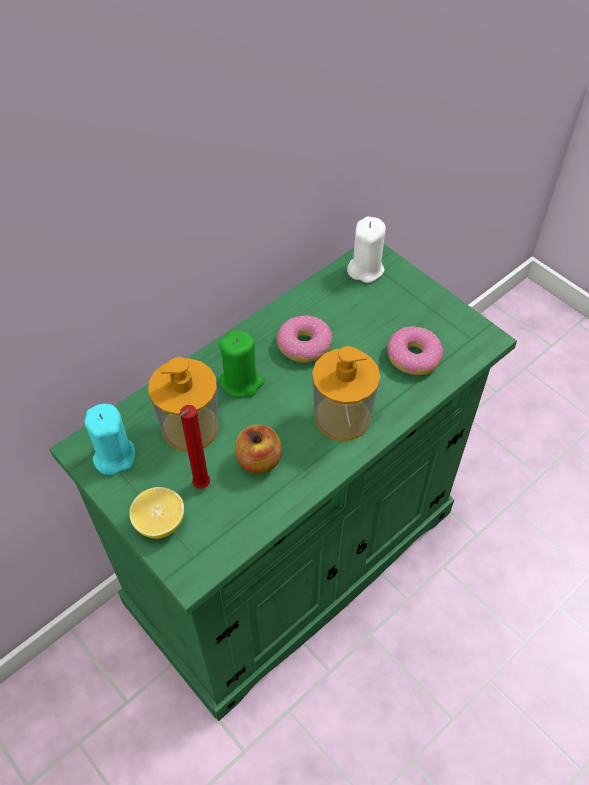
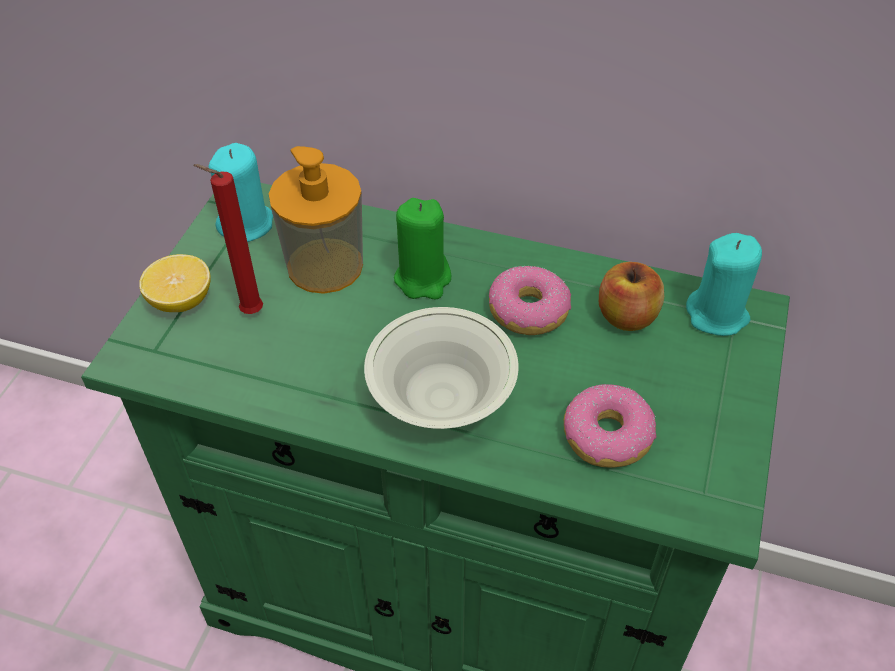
camera: 60 degrees right, 5 degrees down
(259, 461) = (318, 347): apple -> apple (626, 317)
(342, 417) = (442, 400): soap dispenser -> white bowl
(365, 269) = (717, 315): white candle -> turquoise candle

